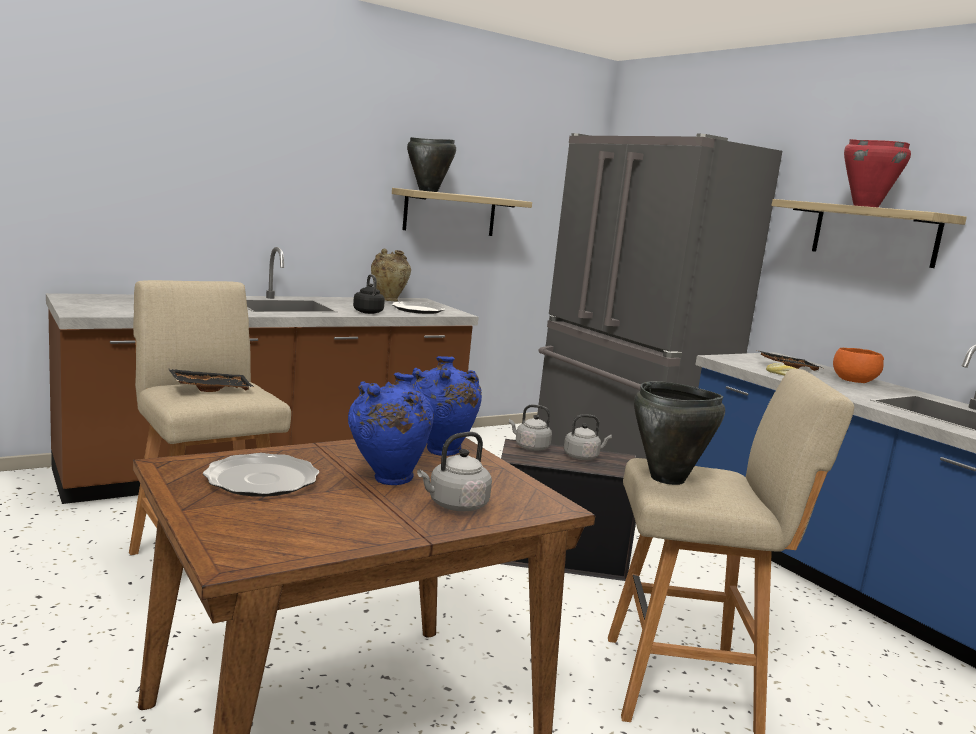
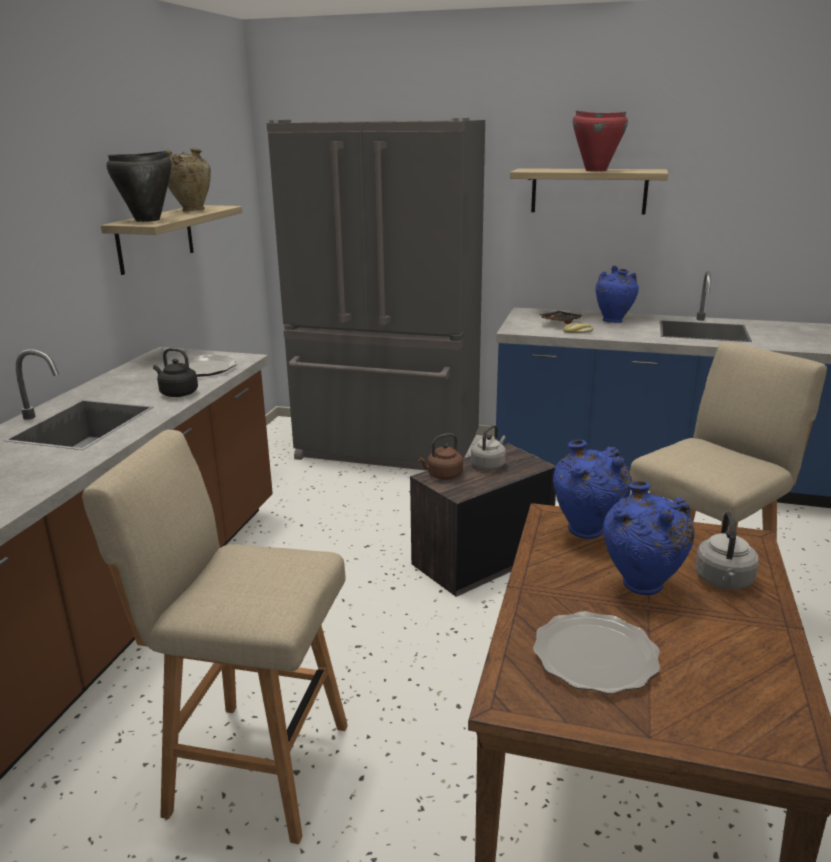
camera: 40 degrees left, 10 degrees up
(210, 388) = (246, 579): black tray -> none
(388, 300) = (144, 366): beige vase -> beige vase (191, 211)
(530, 447) = (443, 475): grey kettle -> brown kettle
(667, 479) = (703, 469): black cooking pot -> none
(853, 381) = (613, 321): orange bowl -> blue vase

